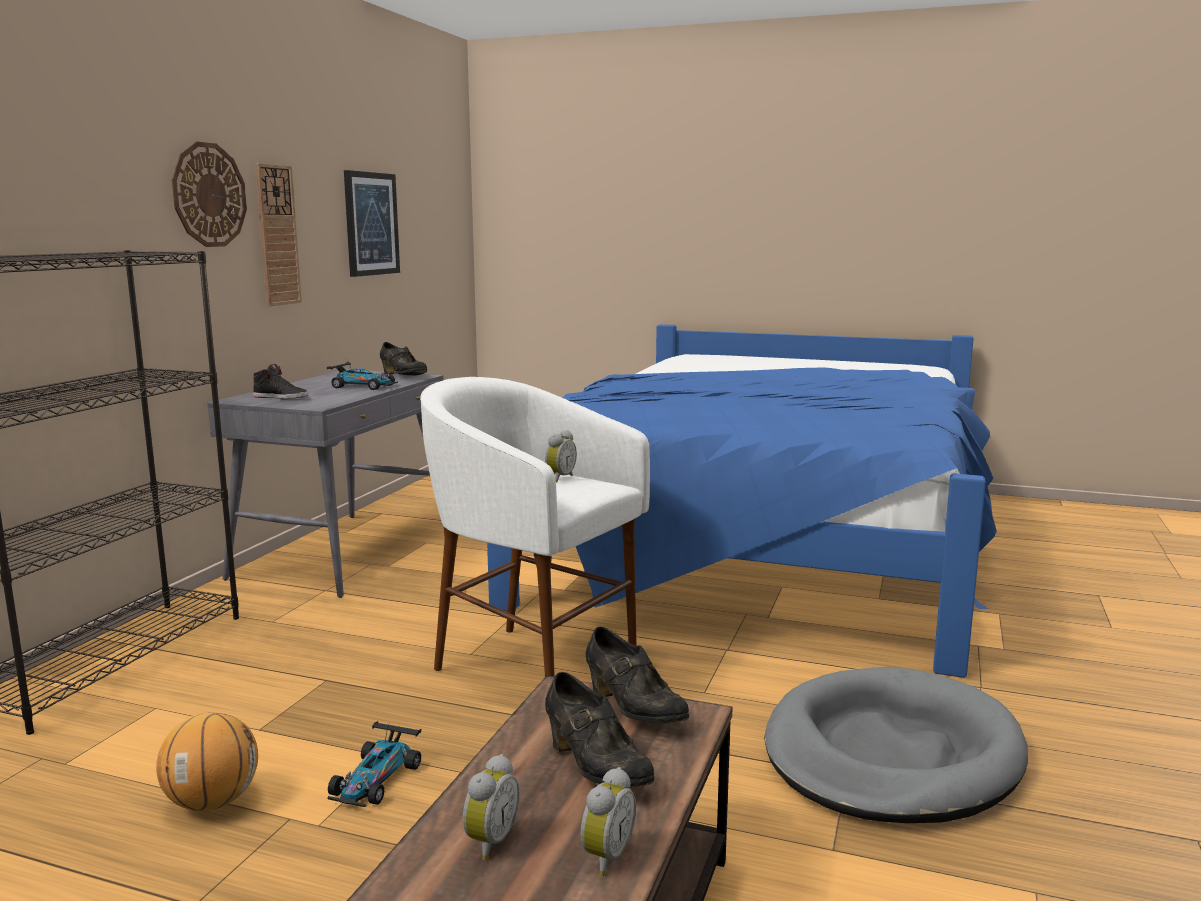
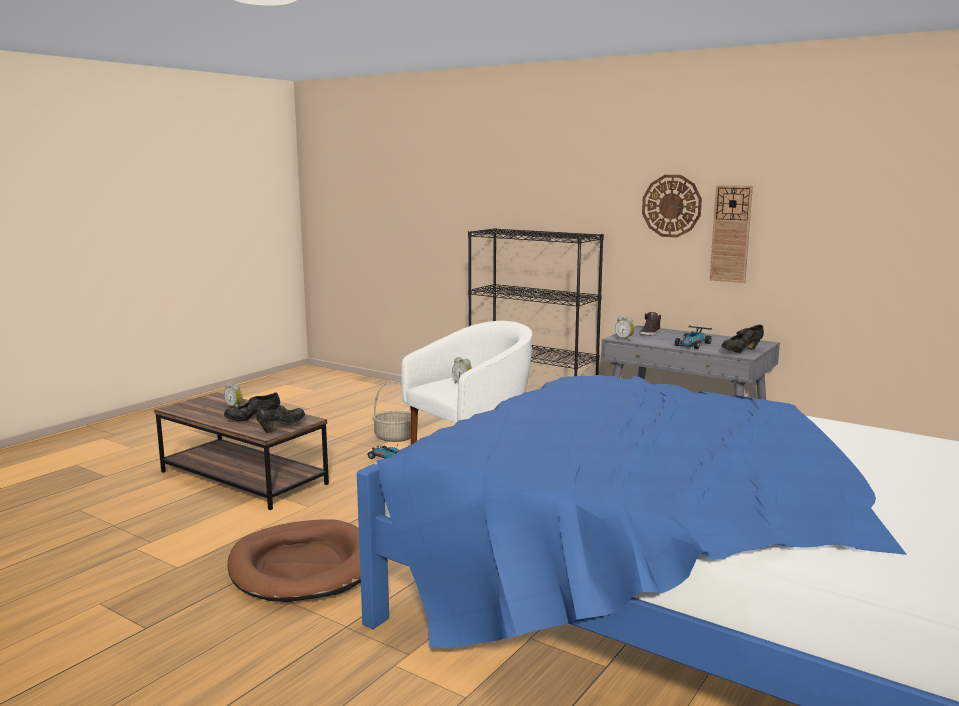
camera: 105 degrees right, 0 degrees up
(212, 802) = (395, 437): basketball -> basket
(371, 224) = (861, 232): picture -> none
(604, 856) = (210, 416): alarm clock -> alarm clock (624, 339)
(633, 710) = (282, 427): black shoe -> black shoe turned 150 degrees clockwise
(890, 754) = (303, 566): grey dog bed -> brown dog bed

